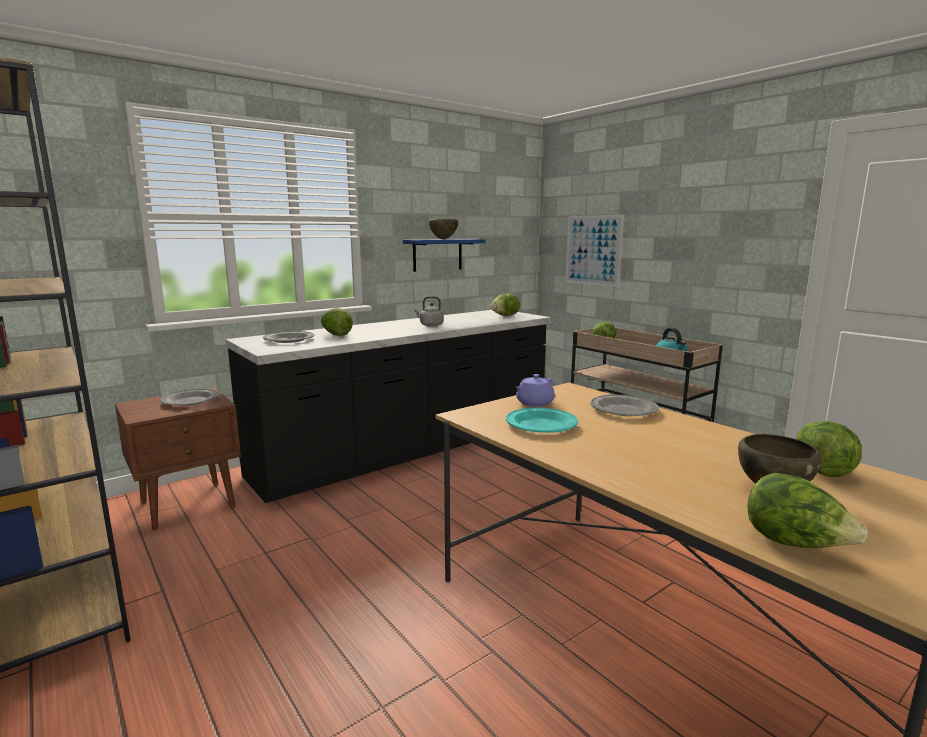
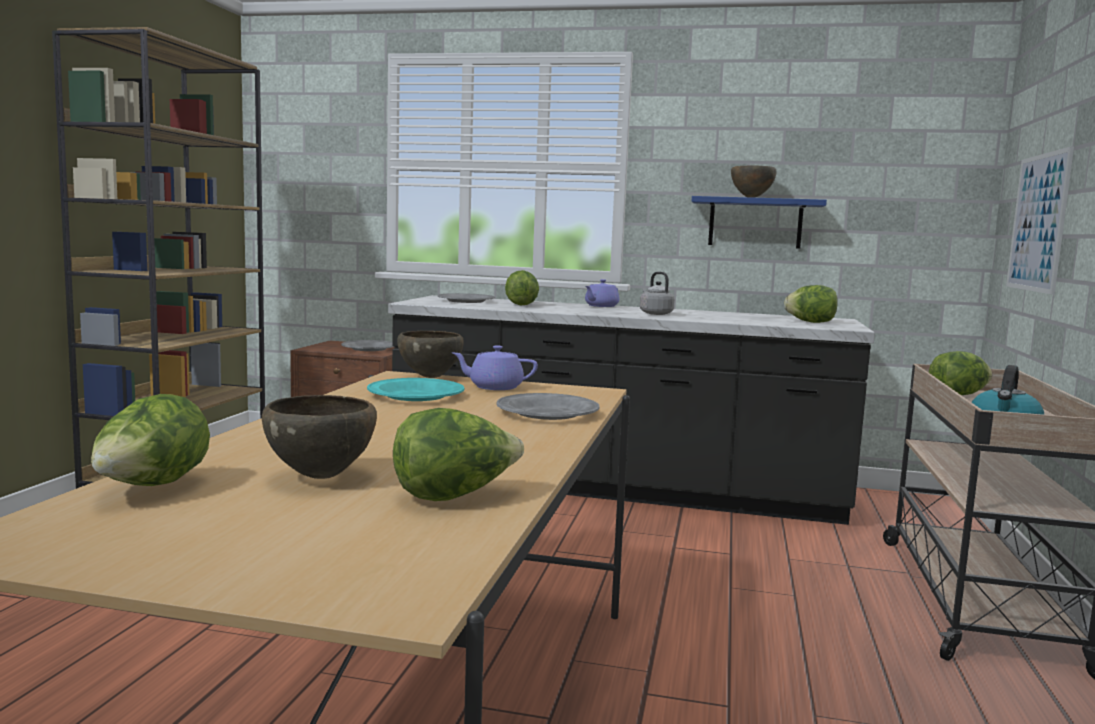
camera: 50 degrees right, 5 degrees down
(375, 325) = (601, 306): none -> purple teapot
(480, 409) = (430, 377): none -> brown bowl

